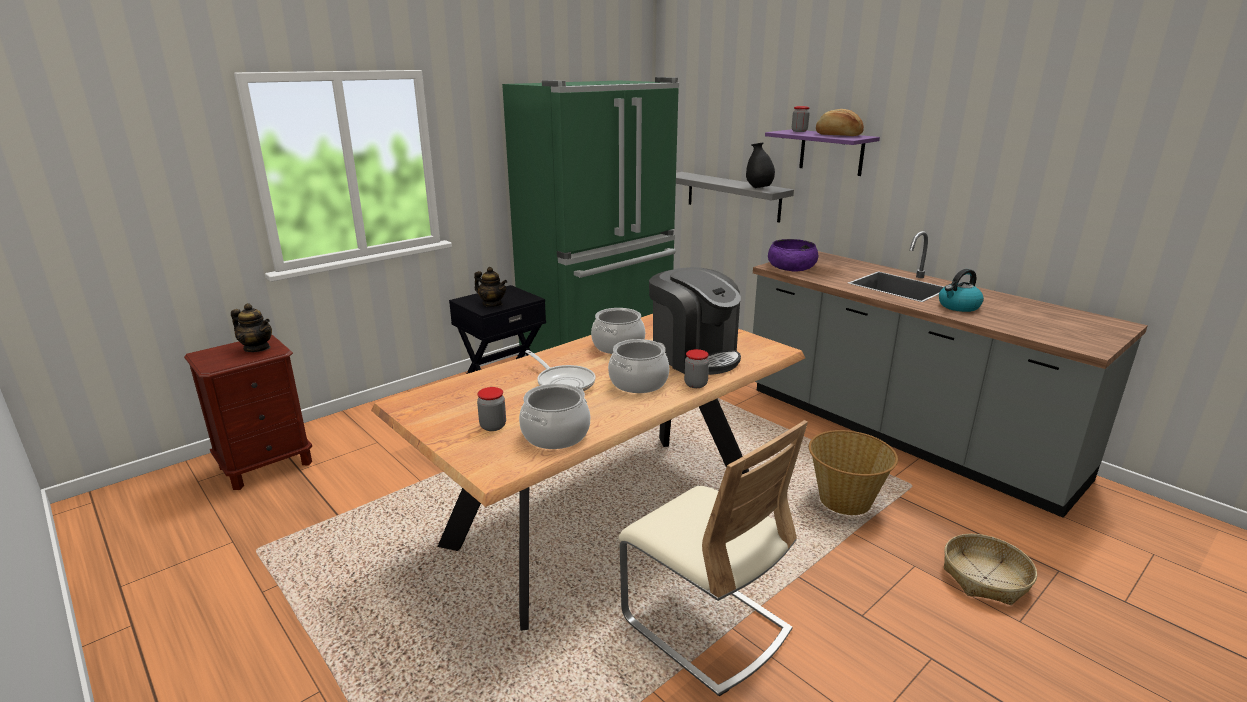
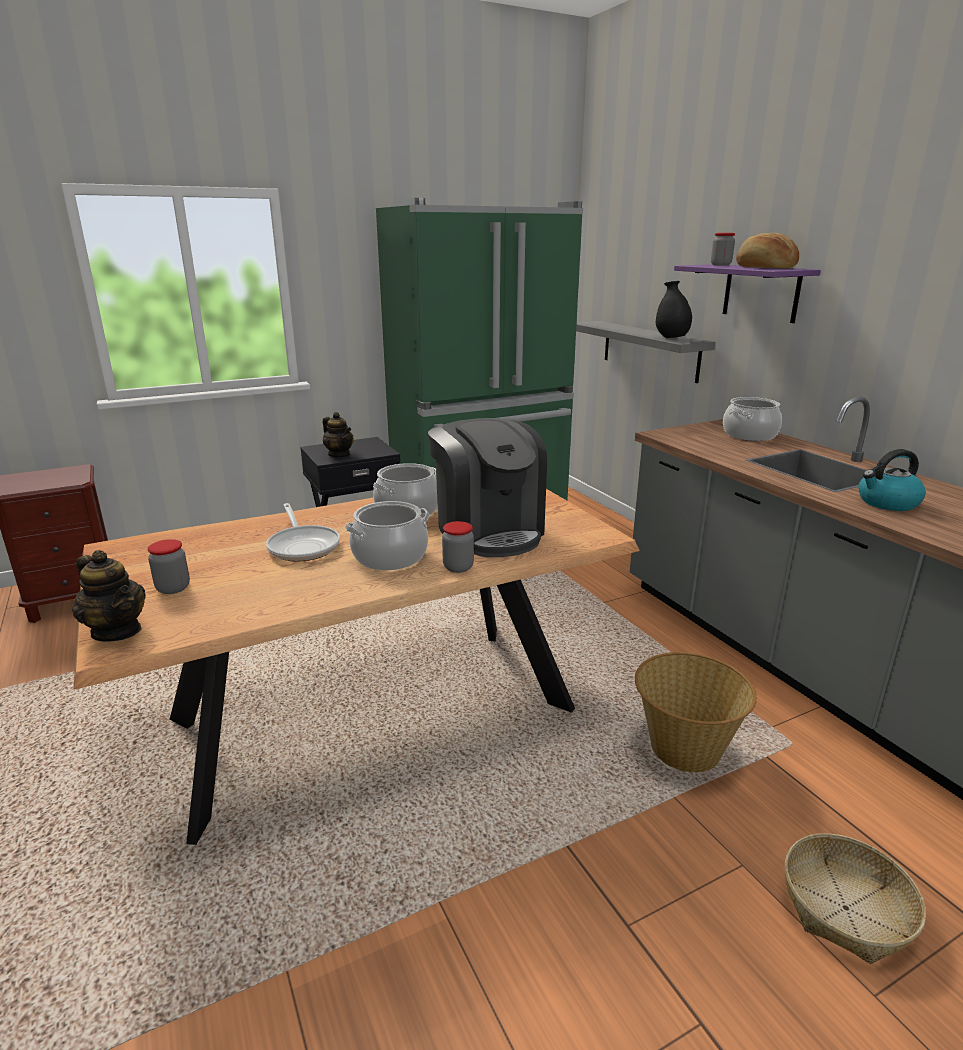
camera: 15 degrees right, 0 degrees up
(257, 348) = (62, 477): teapot -> teapot (117, 631)
(555, 434) = (230, 608): cooking pot -> cooking pot (749, 435)
(705, 625) = (406, 889): beige chair -> none
(791, 267) = (684, 436): purple bowl -> none

